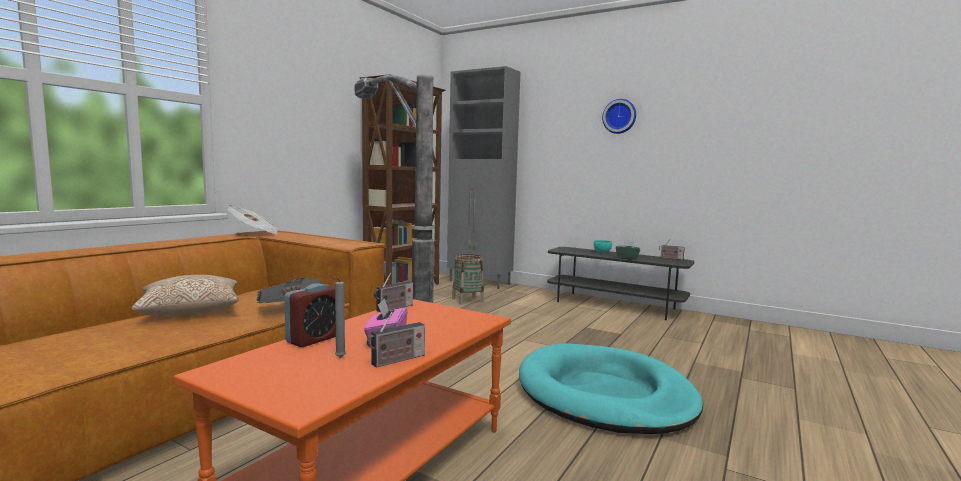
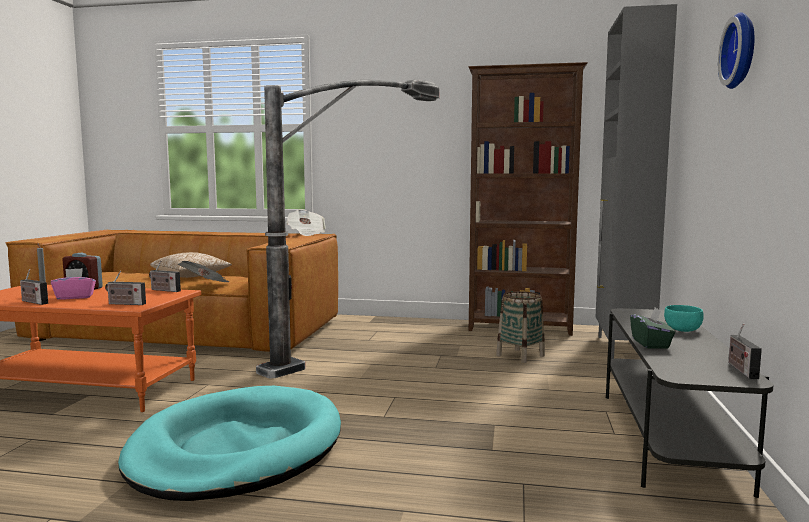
camera: 70 degrees right, 0 degrees up
(465, 322) = (125, 304): none -> radio

